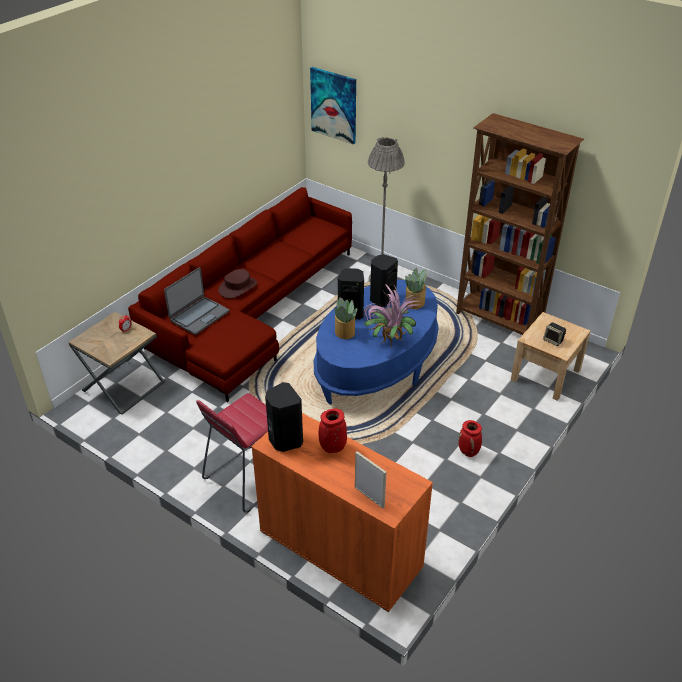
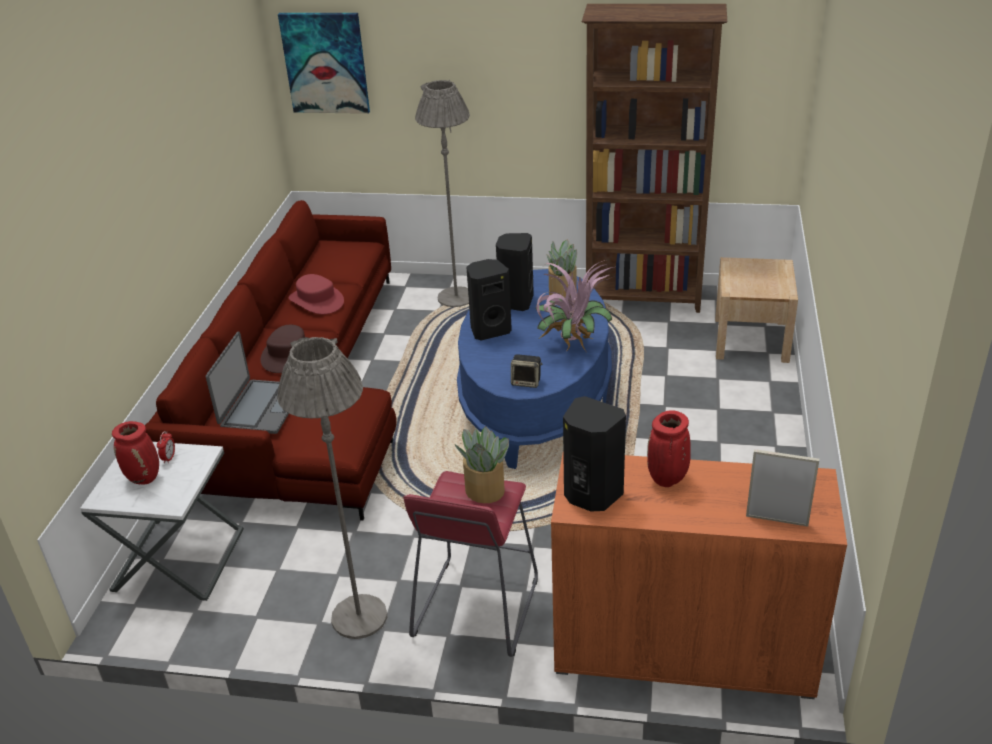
camera: 25 degrees left, 5 degrees down
(123, 386) = (179, 559): brown side table -> white side table
(187, 456) = (359, 617): none -> grey floor lamp
(278, 257) = (317, 301): none -> red hat
(345, 332) = (502, 355): potted plant -> potted plant (485, 490)
(469, 452) = (740, 459): red vase -> red vase (145, 478)
(553, 340) = (763, 283): speaker -> speaker (526, 382)

